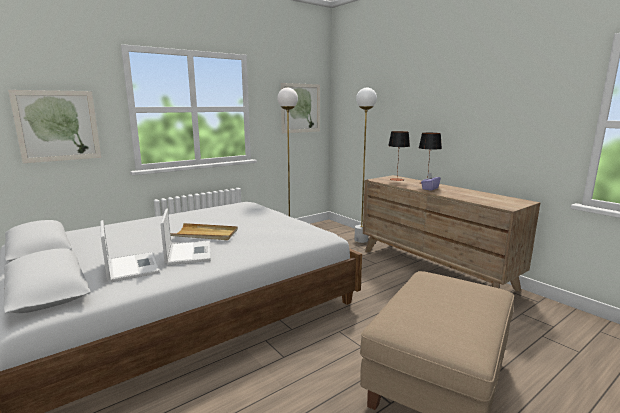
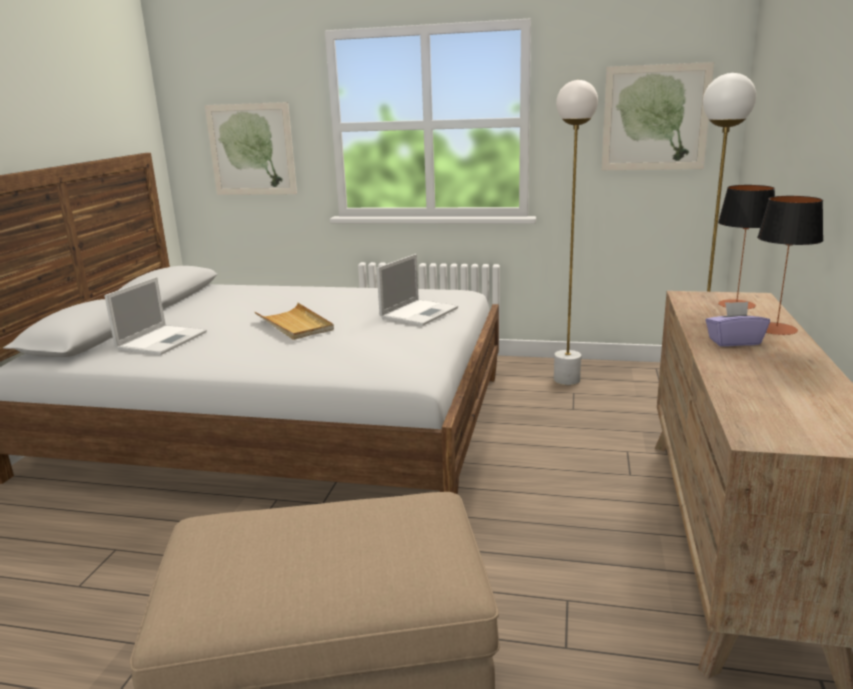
camera: 50 degrees right, 5 degrees up
(188, 253) = (229, 342): laptop -> laptop (419, 313)

